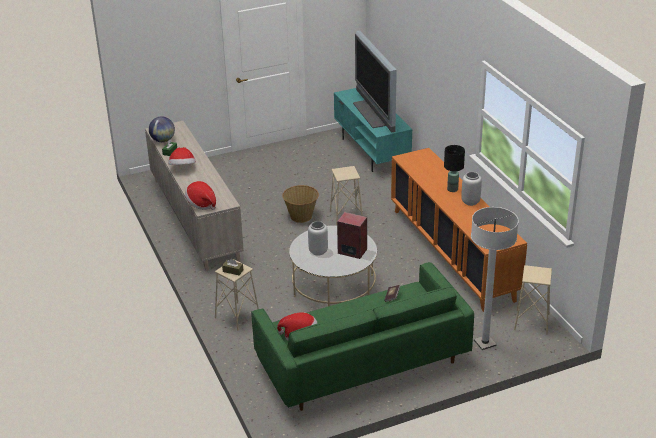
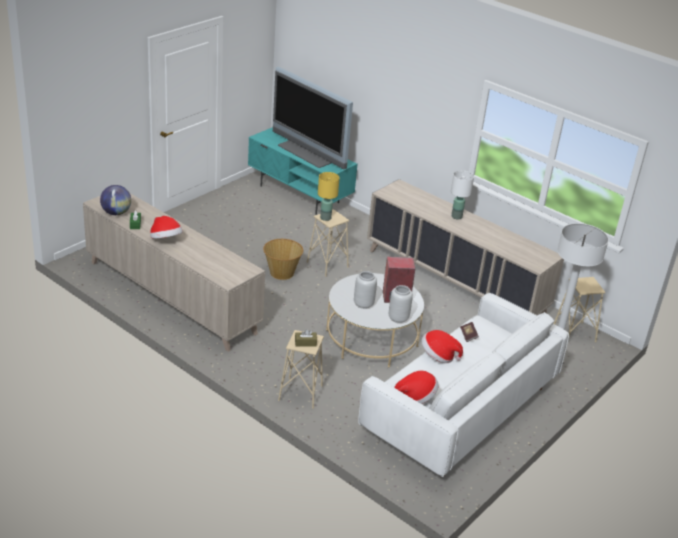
camera: 30 degrees left, 0 degrees up
(201, 204) = (221, 276): hat -> hat (438, 356)
(340, 172) = (325, 218): none -> yellow table lamp
(362, 361) = (460, 409): green sofa -> white sofa
(452, 189) = (456, 217): black table lamp -> white table lamp
(452, 253) = (454, 282): orange cabinet -> beige cabinet
(471, 202) = (483, 226): grey vase -> grey vase (399, 318)

